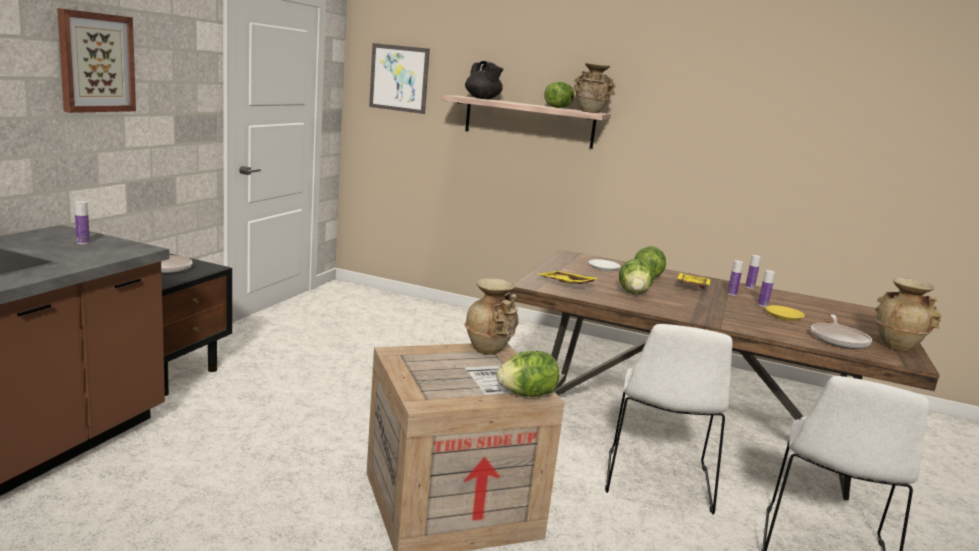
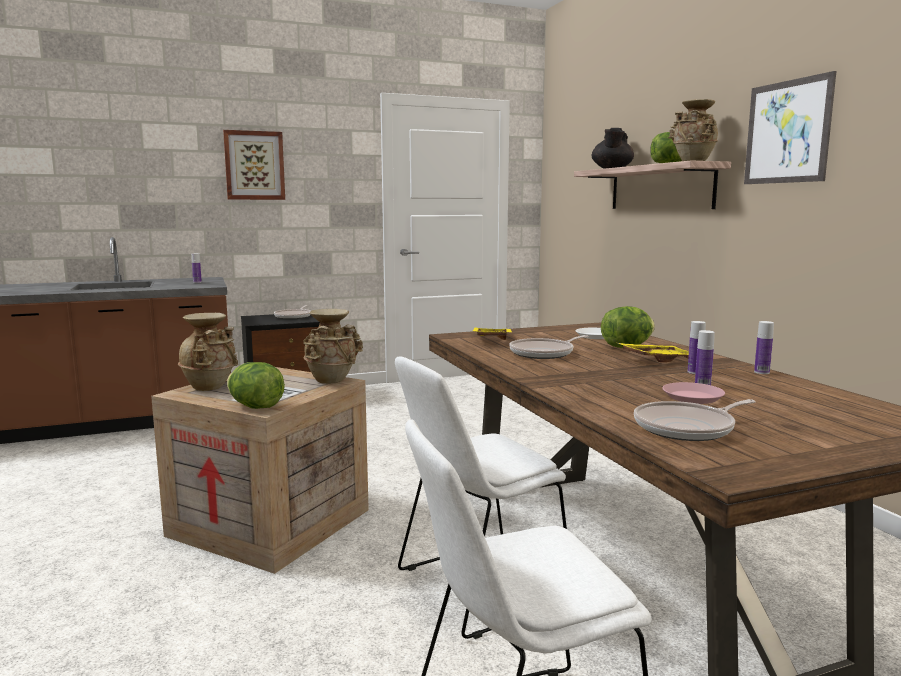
camera: 50 degrees right, 5 degrees down
(399, 78) = (571, 165): picture -> picture (787, 132)
(633, 293) = (544, 353): lettuce -> frying pan
(783, 316) = (692, 397): yellow plate -> pink plate
(896, 346) = (787, 456): beige vase -> beige vase (211, 387)

